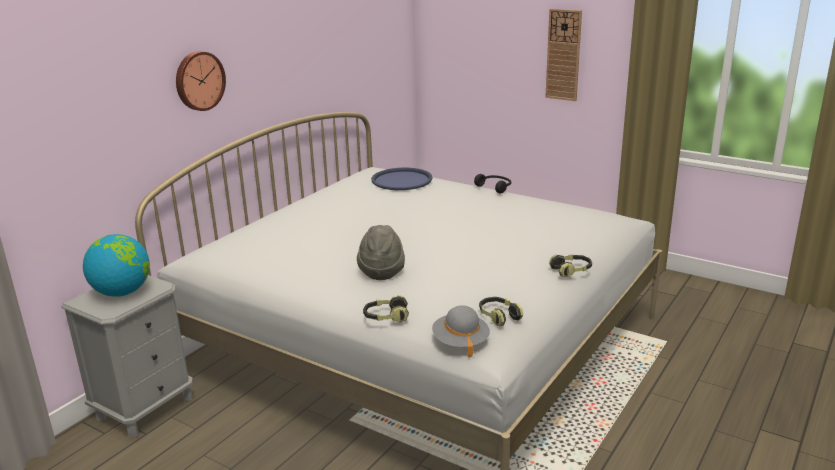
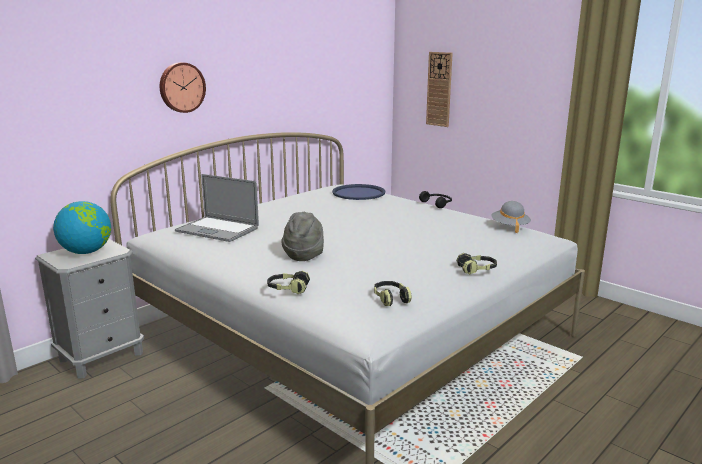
camera: 10 degrees right, 5 degrees down
(265, 247) = (217, 229): none -> laptop
(460, 342) = (346, 316): grey hat -> grey hat (509, 227)
(563, 55) = (514, 95): wall clock -> wall clock (439, 89)

